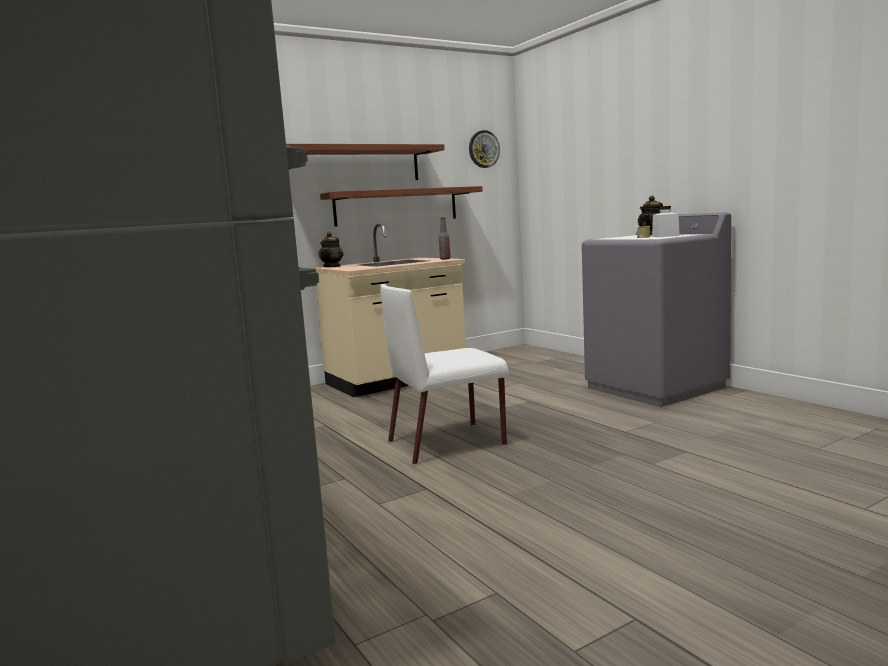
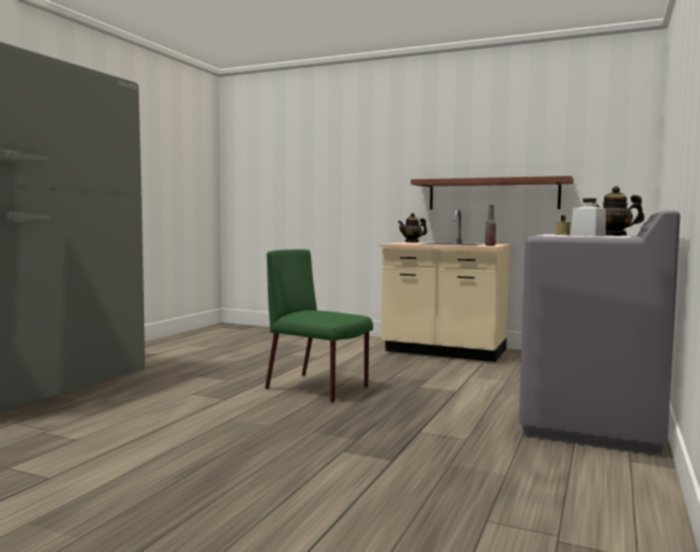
camera: 55 degrees right, 5 degrees down
(354, 165) = (454, 157): shelf -> none
(448, 442) = (318, 388): white chair -> green chair
(483, 149) = (607, 136): wall clock -> none

